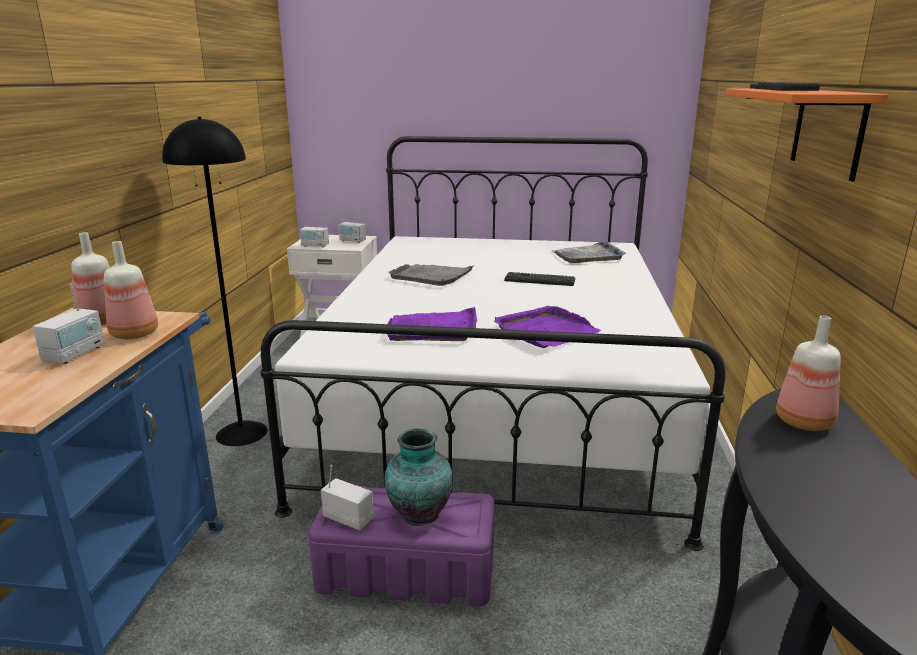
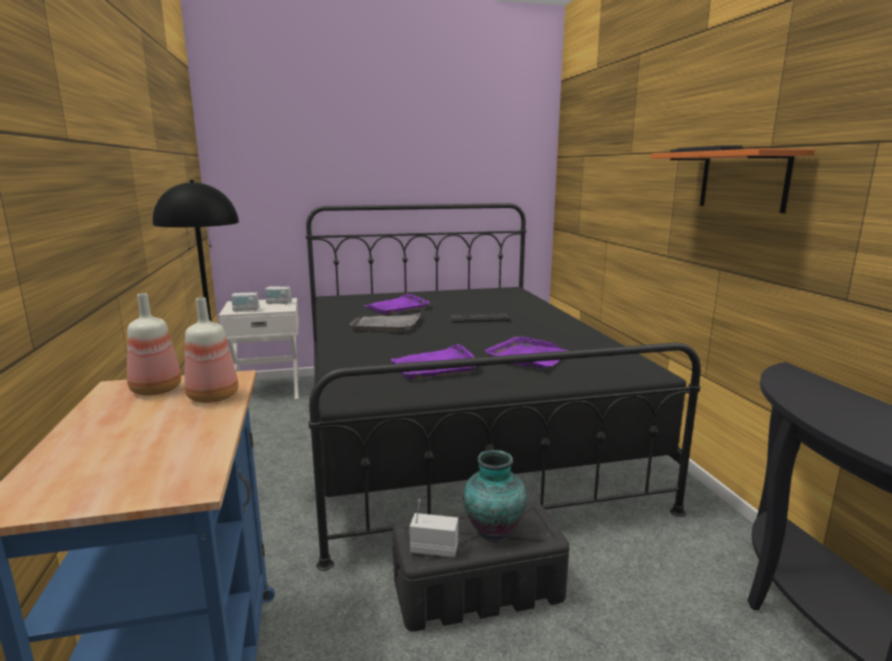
camera: 20 degrees left, 5 degrees down
(75, 354) = (169, 424): radio -> none
(405, 571) = (476, 590): purple storage box -> black storage box
(464, 256) = (397, 307): none -> purple tray
(498, 401) = (454, 429): white bed -> black bed
(588, 256) = (497, 298): grey tray -> none
(804, 421) = (807, 389): bottle -> none

